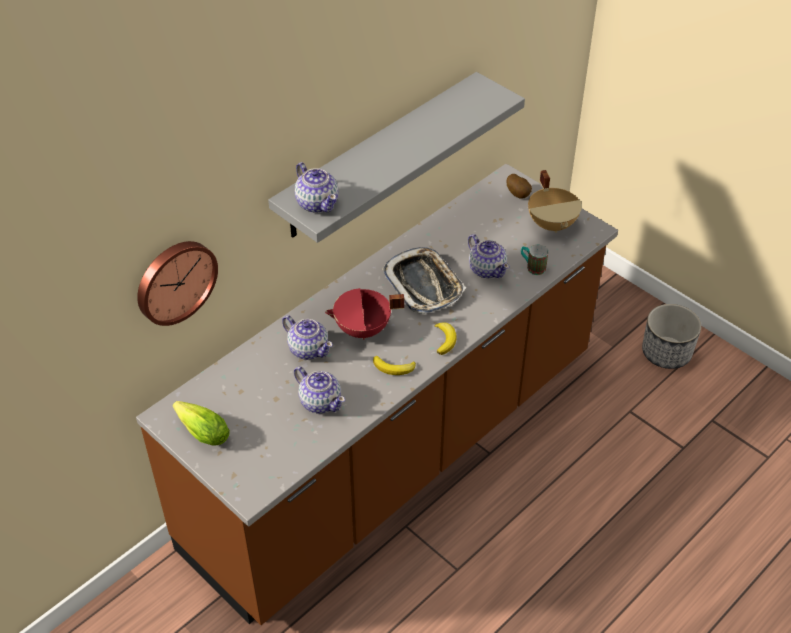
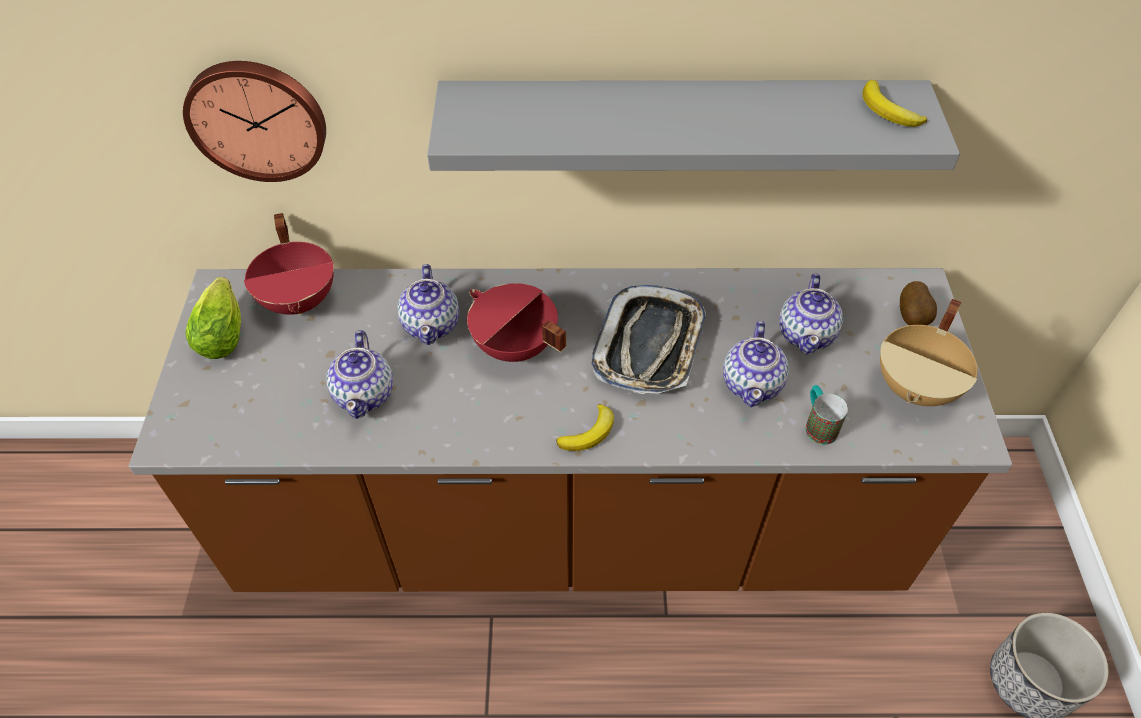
camera: 45 degrees right, 5 degrees up
(222, 387) = (301, 300): none -> red cooking pot
(317, 203) = (482, 119): teapot -> teapot (807, 334)
(394, 368) = (488, 420): banana -> banana (888, 111)

